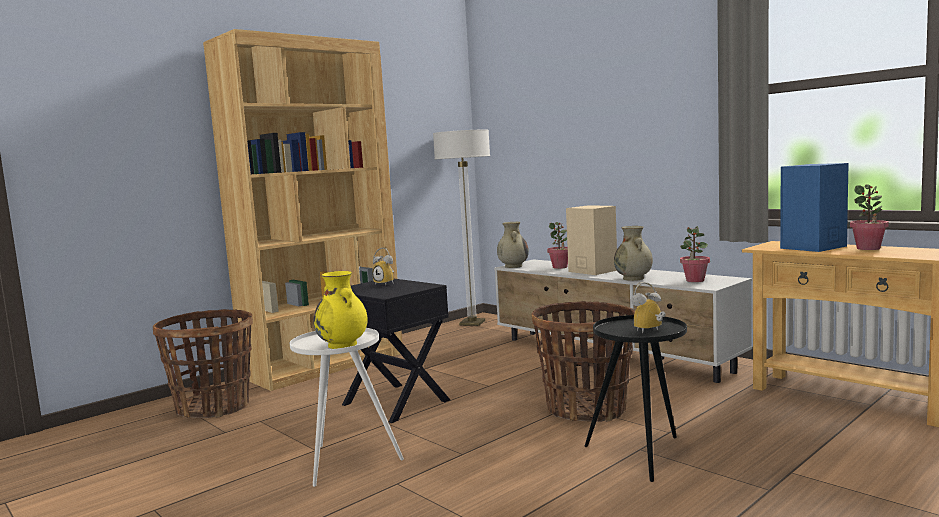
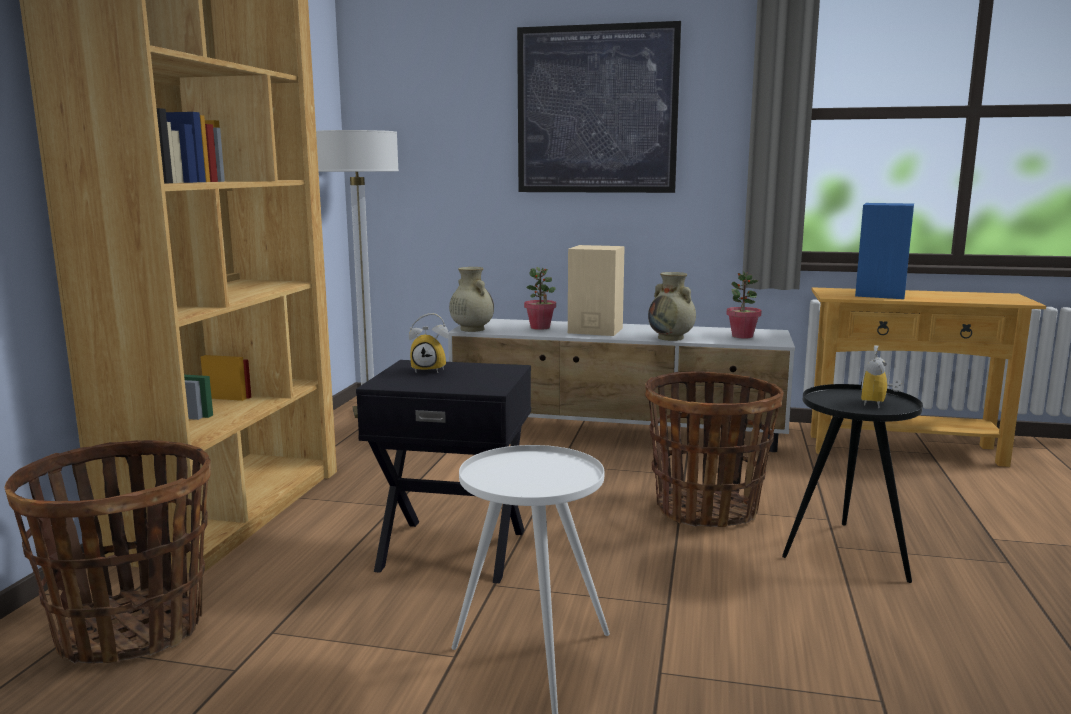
camera: 35 degrees left, 5 degrees up
(343, 345) = (563, 479): yellow vase -> none
(616, 101) = (596, 110): none -> picture
(868, 248) = (932, 294): potted plant -> none

